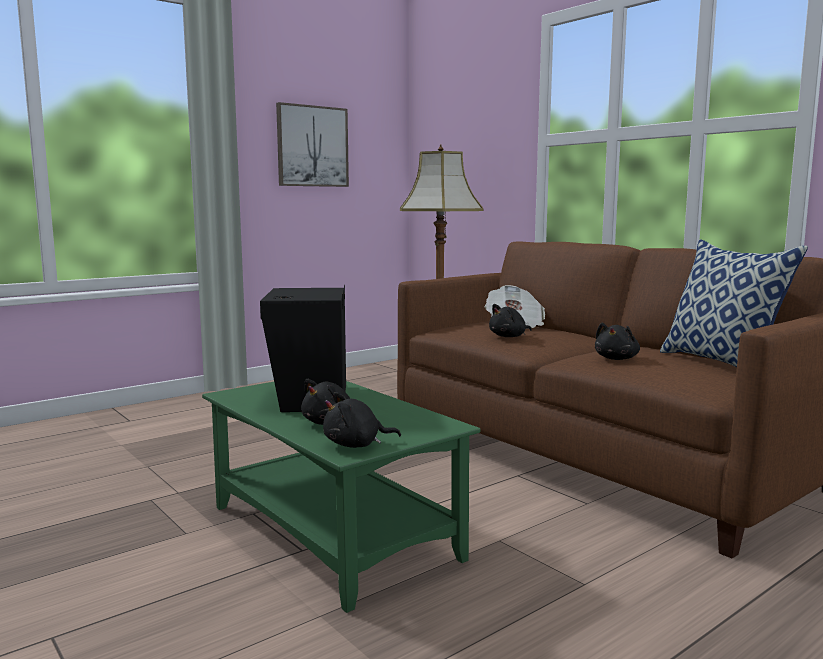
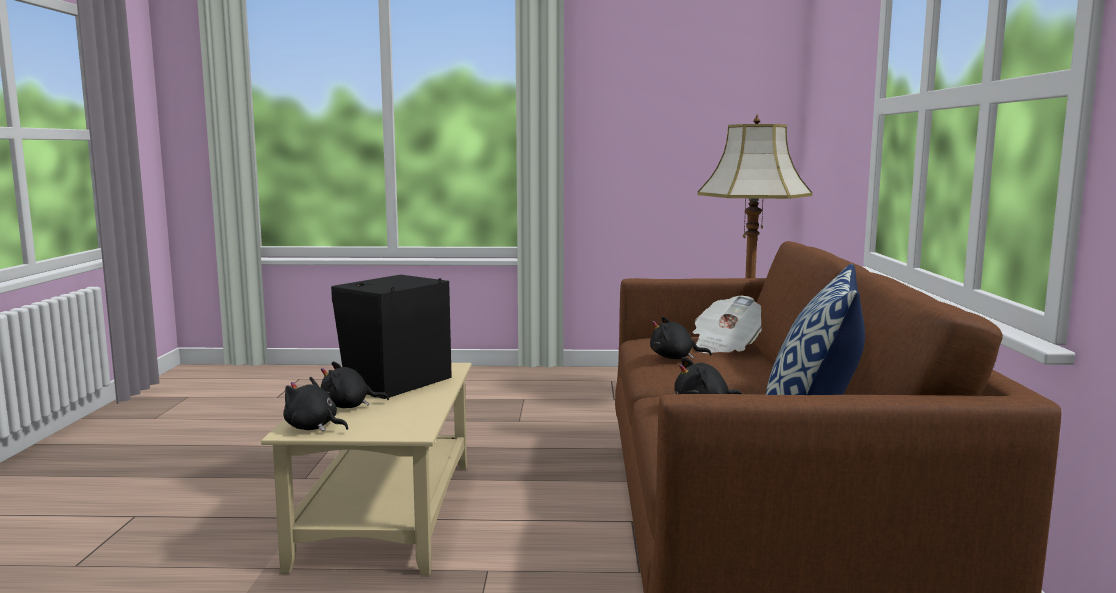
camera: 40 degrees right, 0 degrees up
(312, 146) = (663, 117): picture -> none
(334, 532) = (387, 513): green coffee table -> beige coffee table

